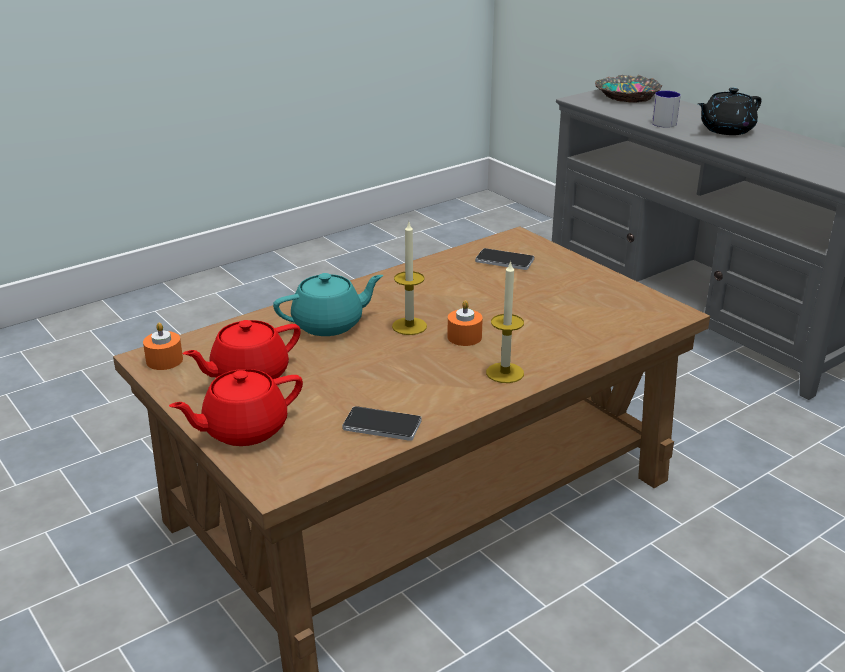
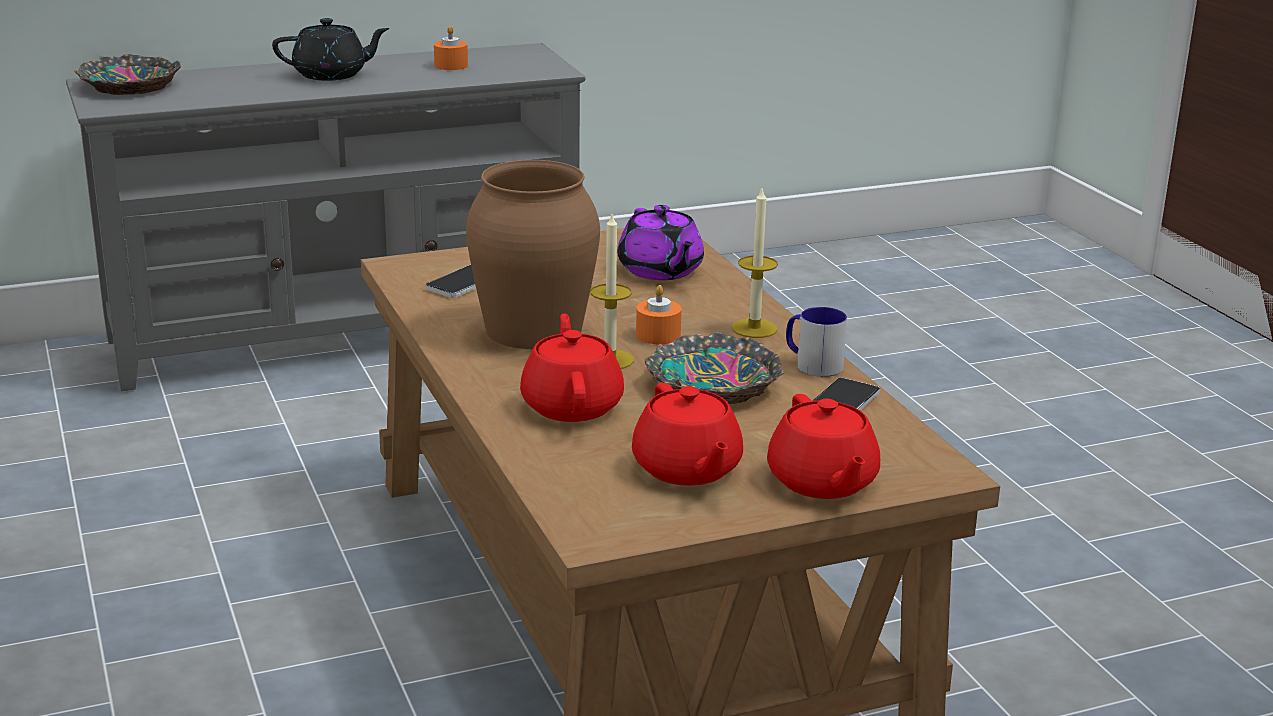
camera: 75 degrees left, 5 degrees down
(164, 360) = (608, 526): orange candle -> orange candle (451, 65)
(329, 324) = (572, 405): turquoise teapot -> red teapot
(390, 368) = (712, 384): none -> bowl
(444, 294) = (533, 329): none -> brown vase
(590, 321) = (660, 271): none -> purple teapot
(665, 122) = (265, 90): mug -> mug (812, 364)
(725, 130) = (331, 75): black teapot -> black teapot turned 90 degrees counterclockwise

